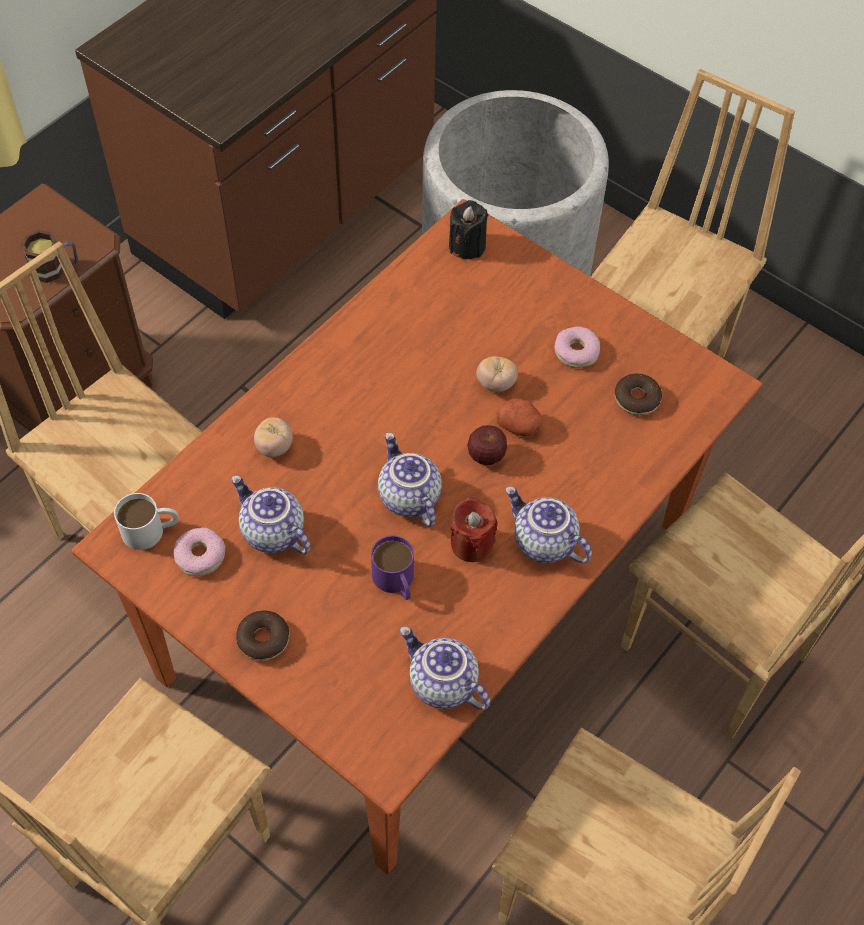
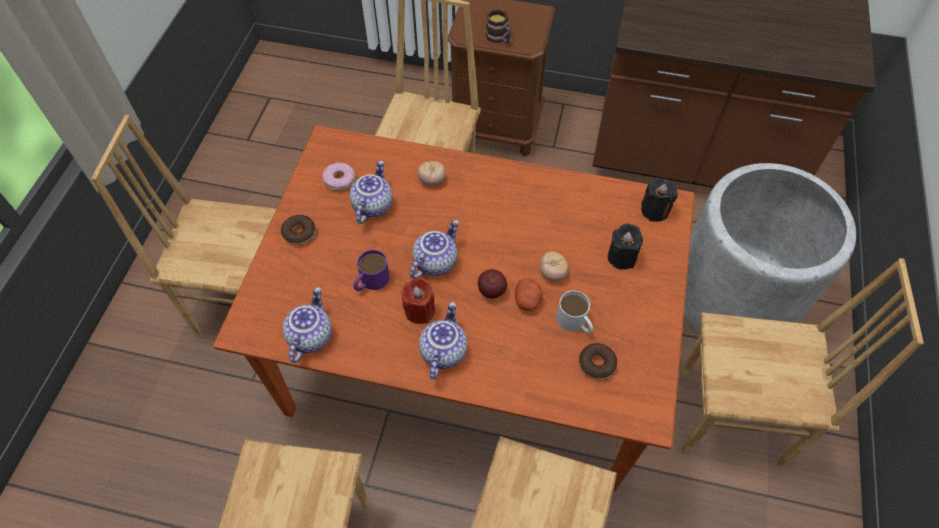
camera: 65 degrees right, 0 degrees up
(151, 530) = (344, 151): white mug -> white mug (575, 323)
(512, 308) = (621, 257): none -> black candle
(576, 352) = (612, 310): donut -> none

